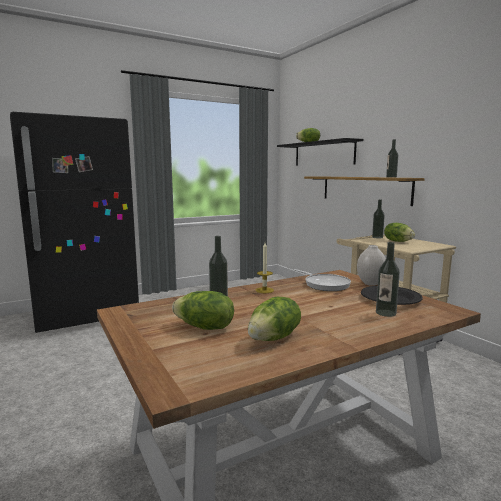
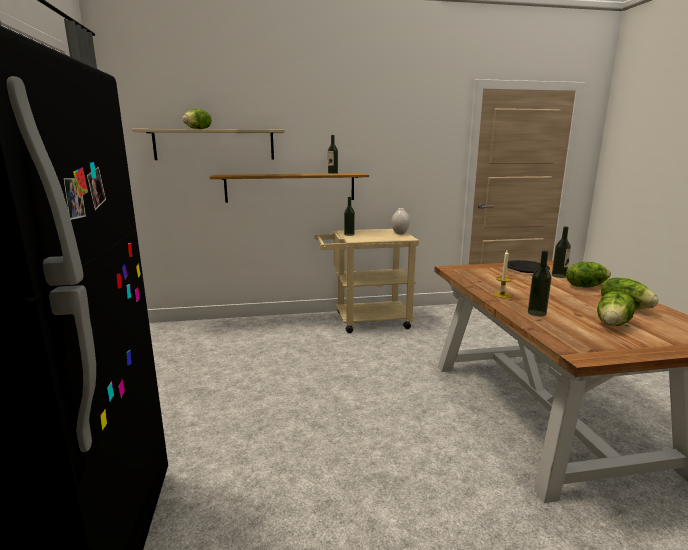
camera: 70 degrees left, 5 degrees up
(323, 154) = (214, 145): black shelf -> beige shelf
(325, 284) = (485, 277): frying pan -> none
(370, 284) = (485, 266): white vase -> white vase (400, 233)
(398, 241) = (371, 234): lettuce -> lettuce (585, 286)

